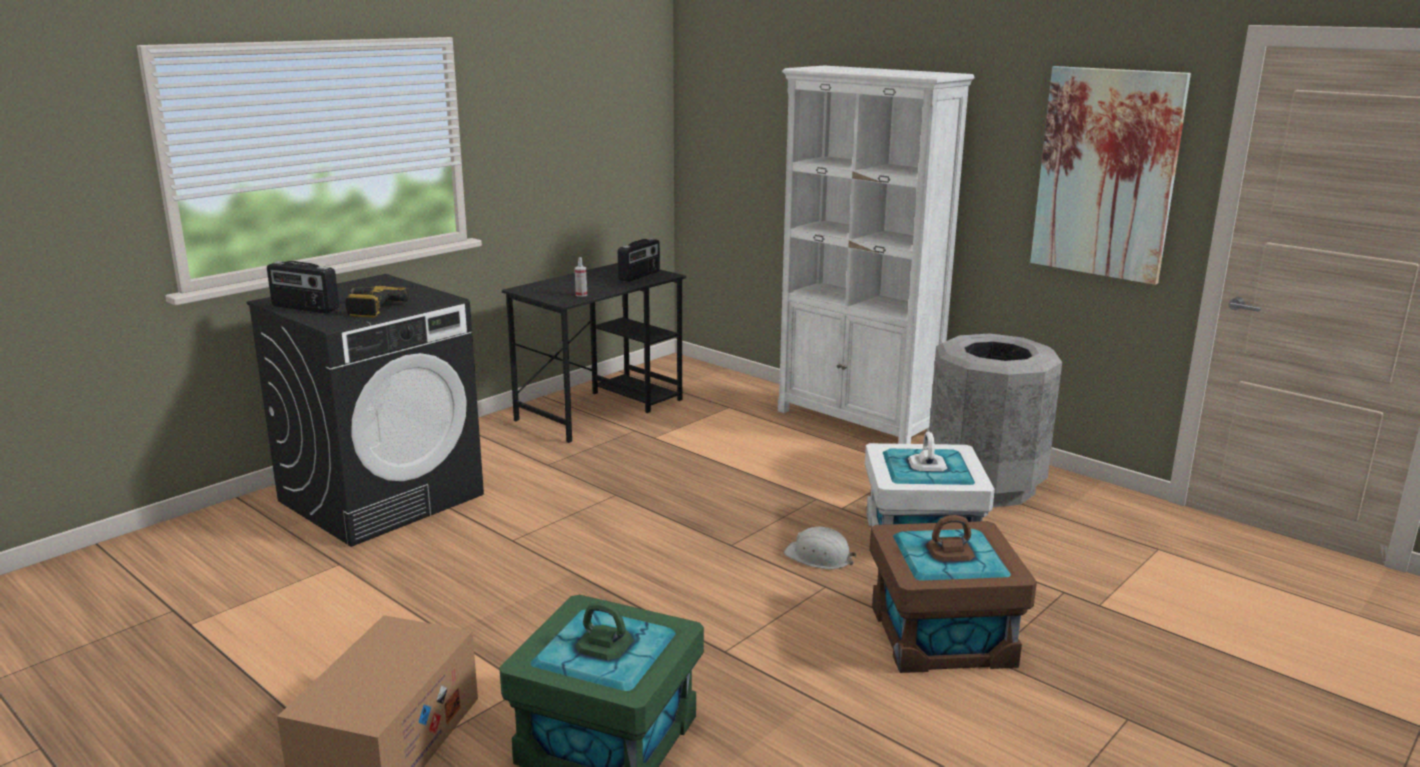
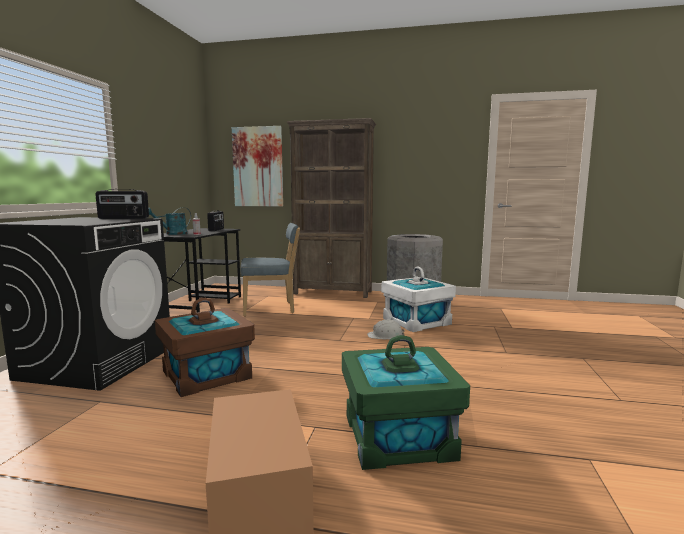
camera: 30 degrees left, 10 degrees down
(305, 308) = (43, 222): radio -> radio (123, 218)
(370, 308) = (98, 221): power drill -> none
(549, 286) = (172, 234): none -> turquoise watering can
(702, 441) = (271, 308): none -> blue chair
(856, 422) = (333, 292): white bookcase -> brown bookcase
(942, 636) = (478, 350): brown storage box -> brown storage box (206, 375)
(1106, 174) = (439, 160): picture -> picture (258, 167)

